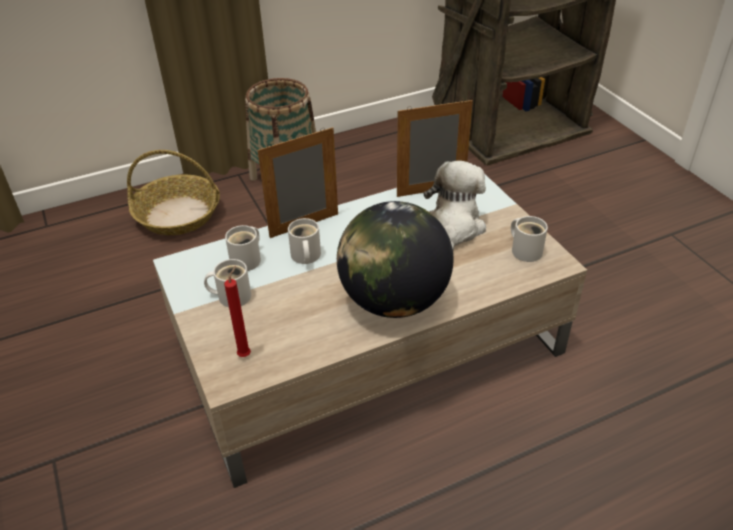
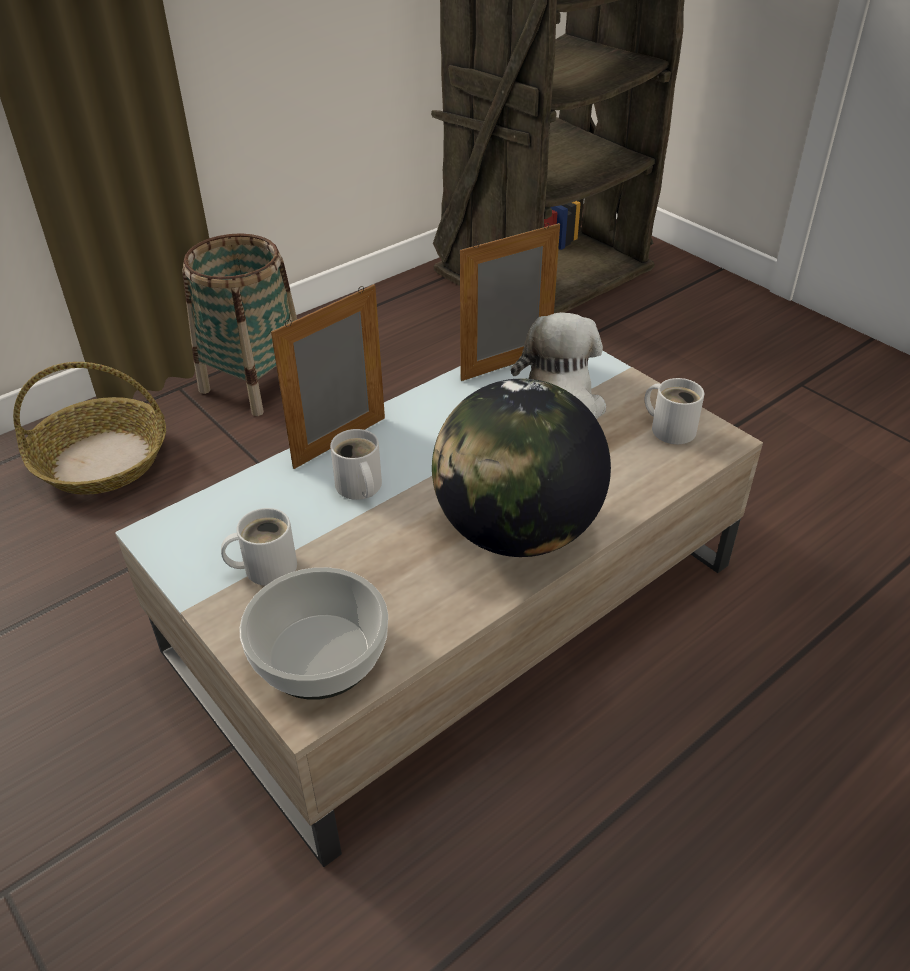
camera: 15 degrees left, 0 degrees up
(246, 354) = (321, 654): red candle -> bowl
(248, 259) = (271, 507): white mug -> none

